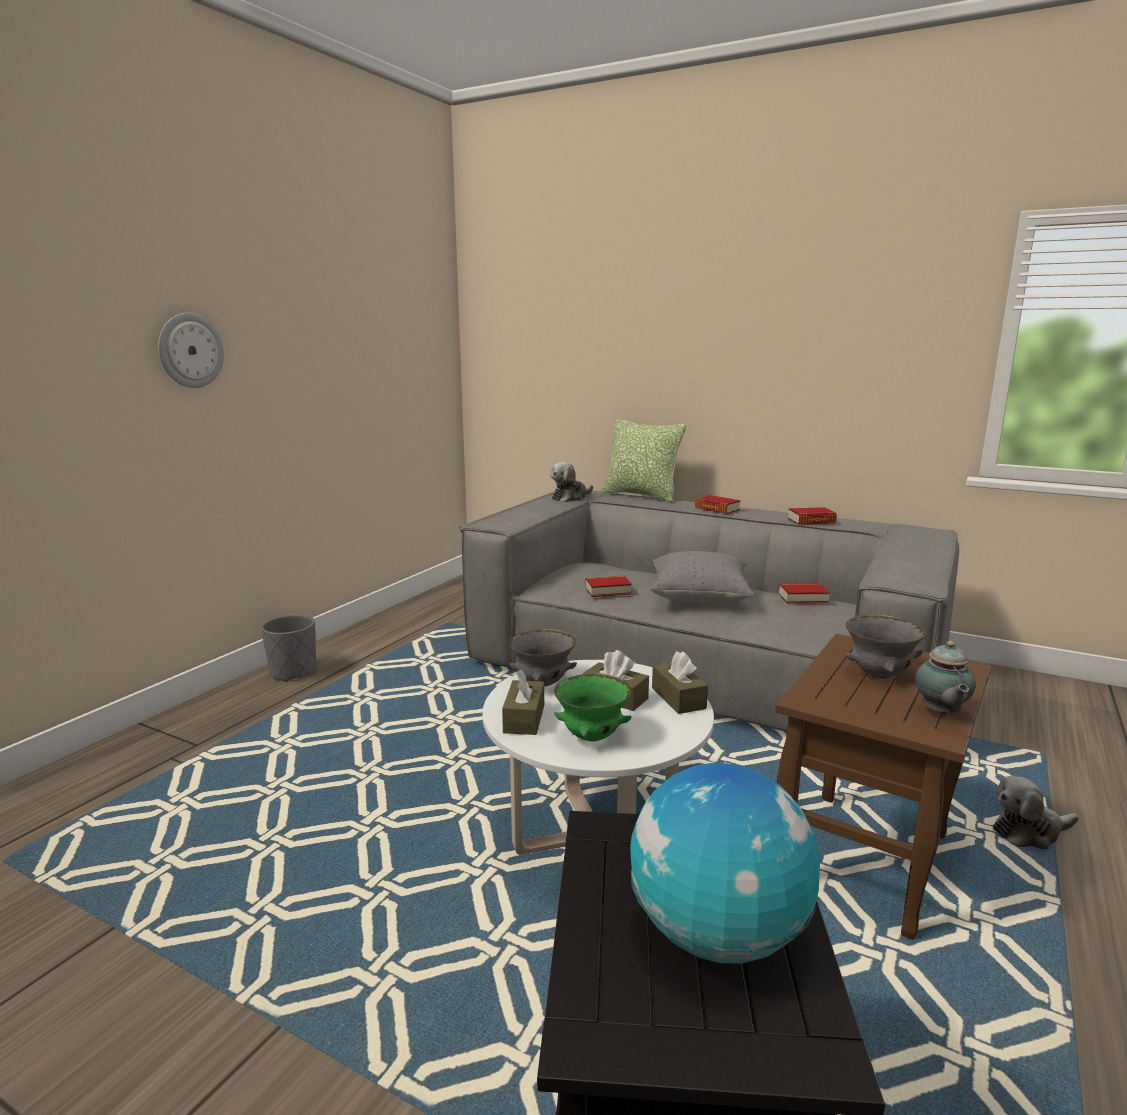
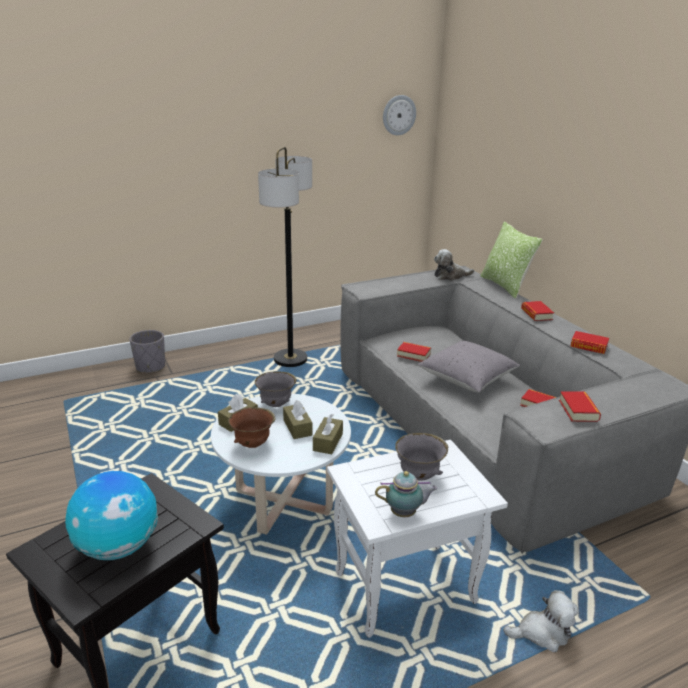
camera: 35 degrees right, 10 degrees up
(190, 350) = (207, 151): wall clock -> wall clock (398, 115)
(293, 672) = (250, 346): grey planter -> grey planter (150, 367)
(376, 669) = (290, 359): none -> floor lamp
(592, 737) = (253, 444): green bowl -> brown bowl
(864, 863) = (403, 589): brown side table -> white side table
(911, 565) = (578, 410): none -> book
(940, 713) = (405, 513): teapot -> teapot turned 135 degrees counterclockwise
(1029, 832) = (542, 633): plush toy -> plush toy turned 150 degrees clockwise

